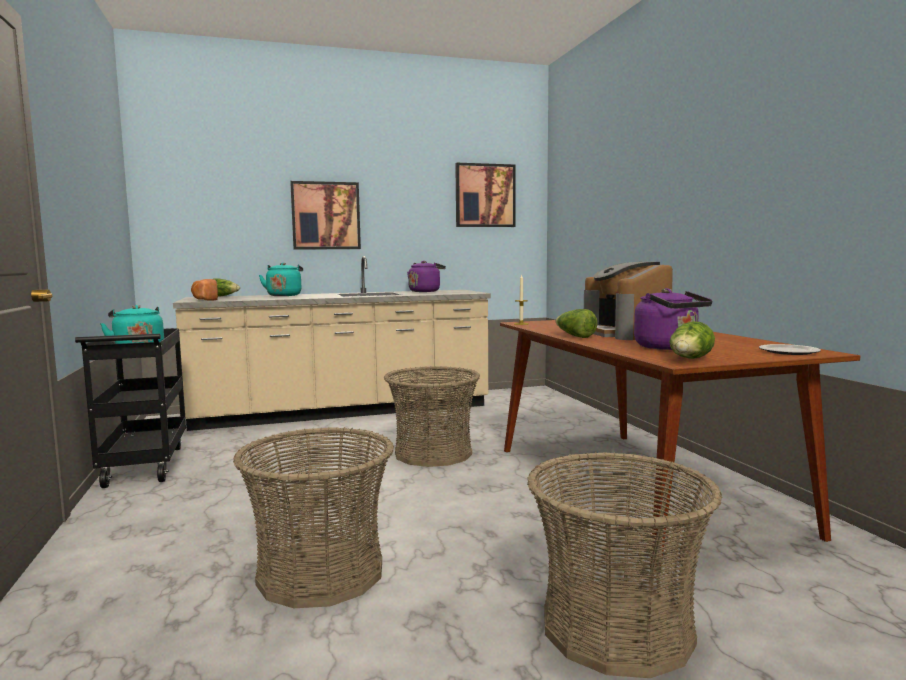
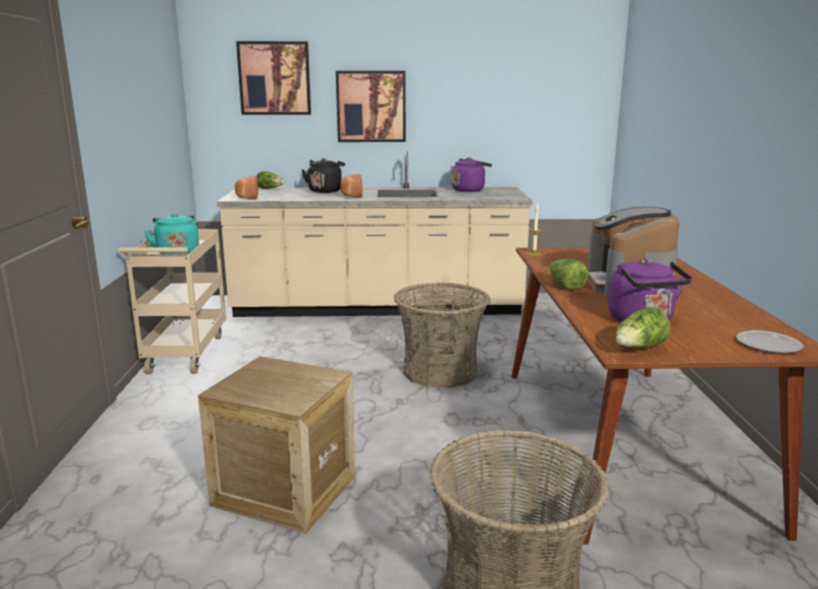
camera: 15 degrees right, 10 degrees up
(144, 467) = (186, 355): black cart -> beige cart
(284, 295) = (325, 191): turquoise kettle -> black kettle
(314, 296) = (351, 195): none -> bread
(320, 573) = (284, 491): basket -> crate
(485, 195) = (546, 82): picture -> picture (274, 78)

